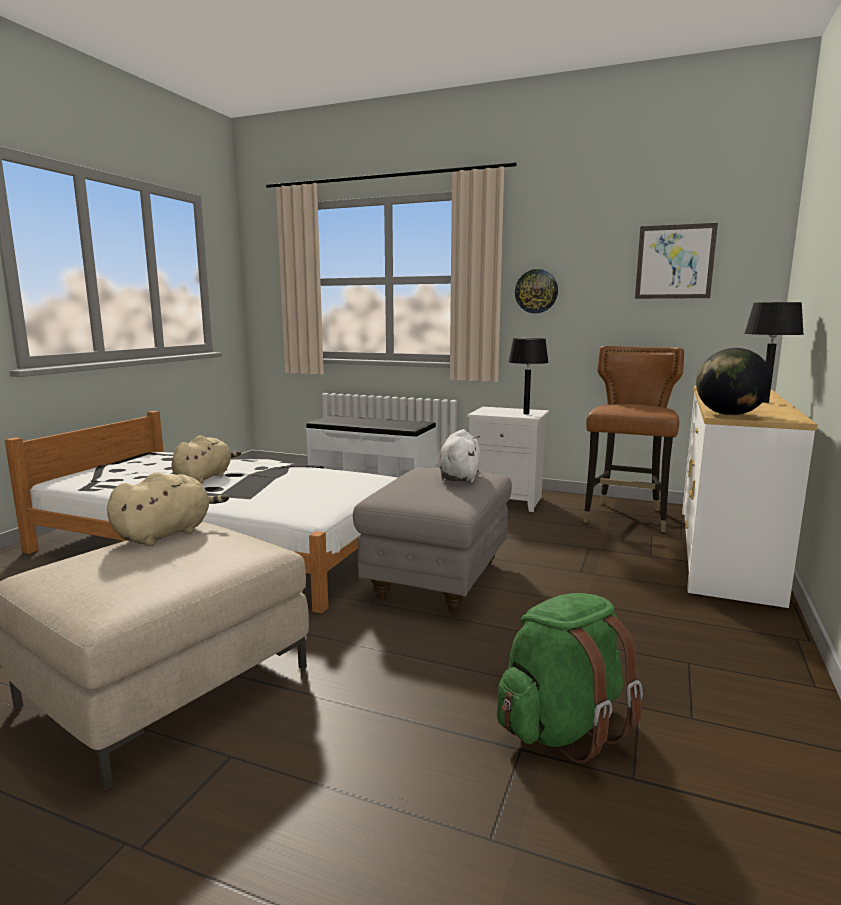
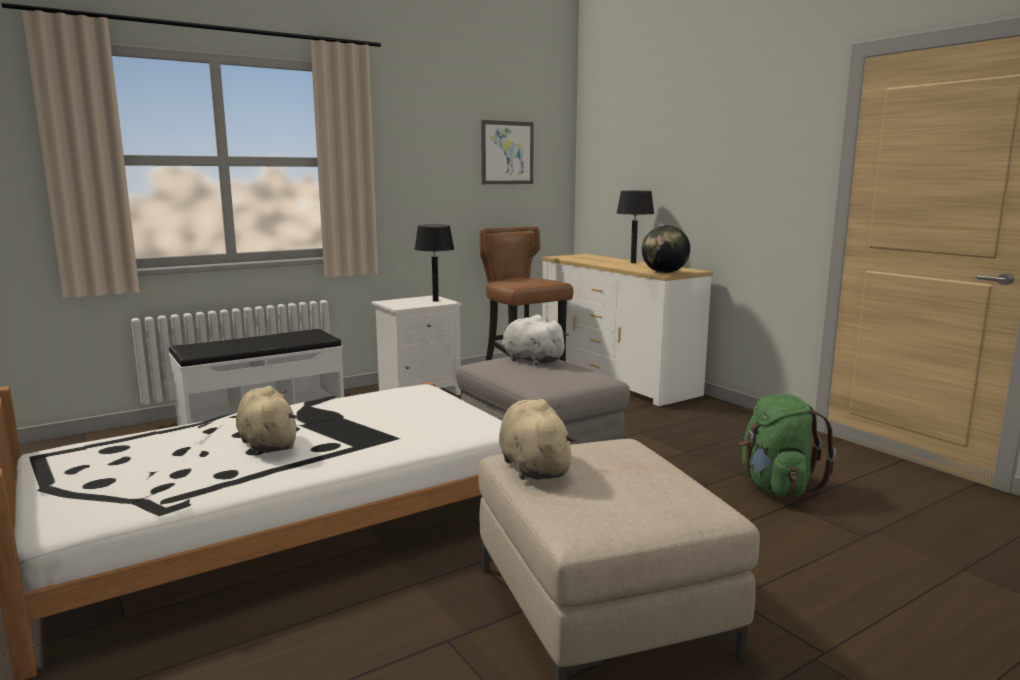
camera: 55 degrees left, 0 degrees up
(536, 291) = (399, 176): wall clock -> none

